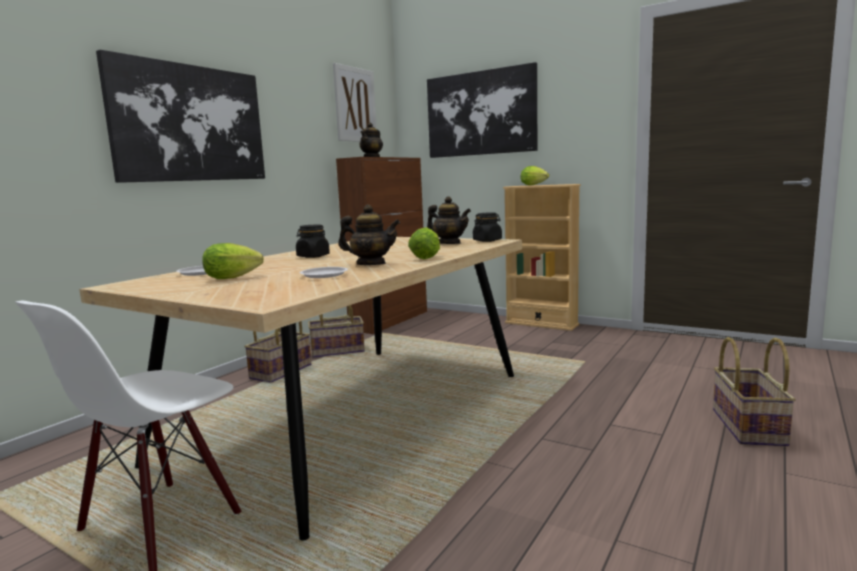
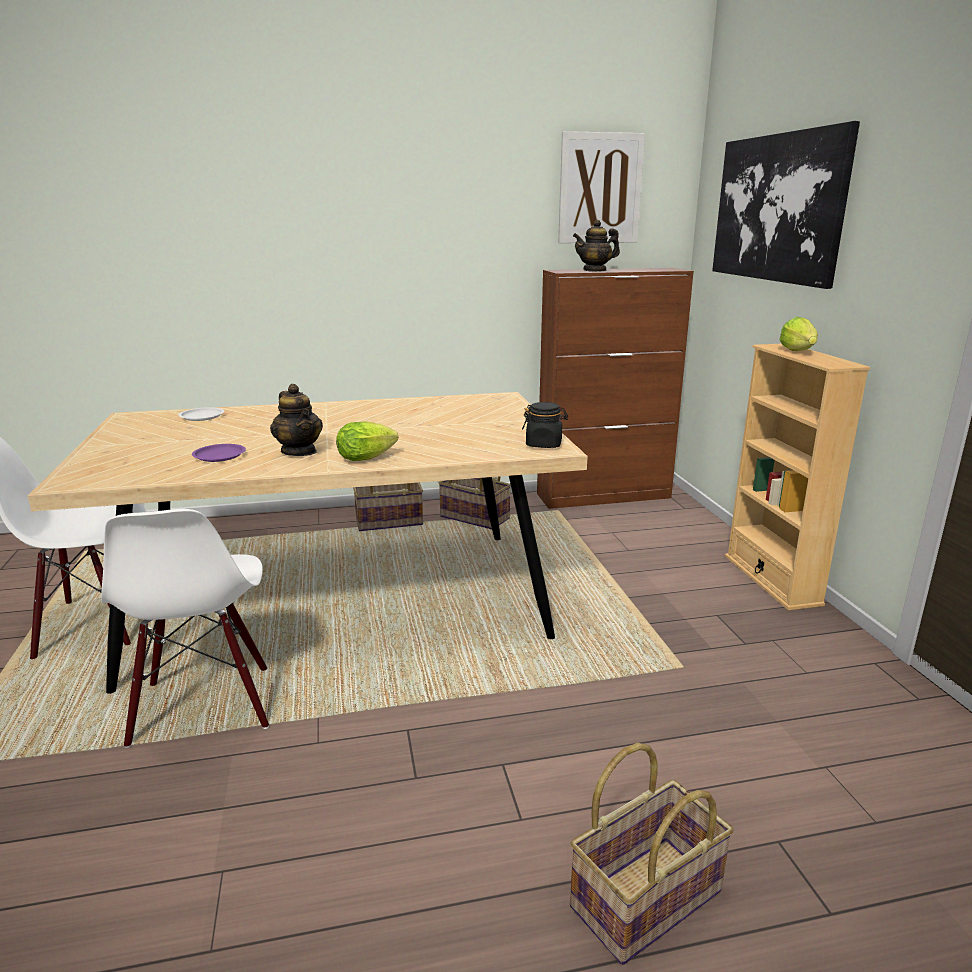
camera: 45 degrees right, 10 degrees up
(190, 123) = (327, 235): picture -> none
(235, 278) = (185, 434): lettuce -> none
(313, 256) = (330, 417): black jar -> none
(324, 275) = (219, 456): white plate -> purple plate
(402, 499) = (204, 706): none -> white chair
(449, 243) = (492, 436): teapot -> none

